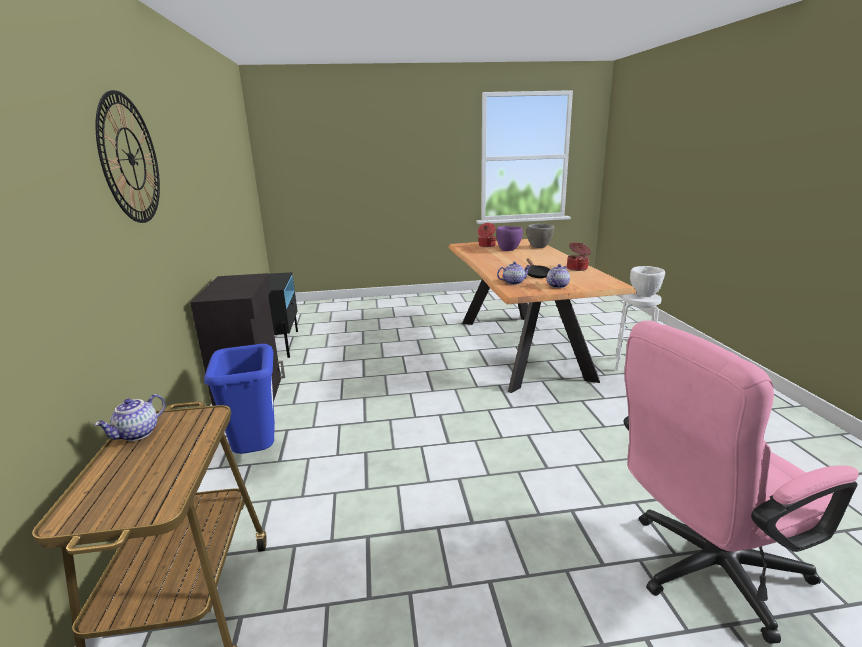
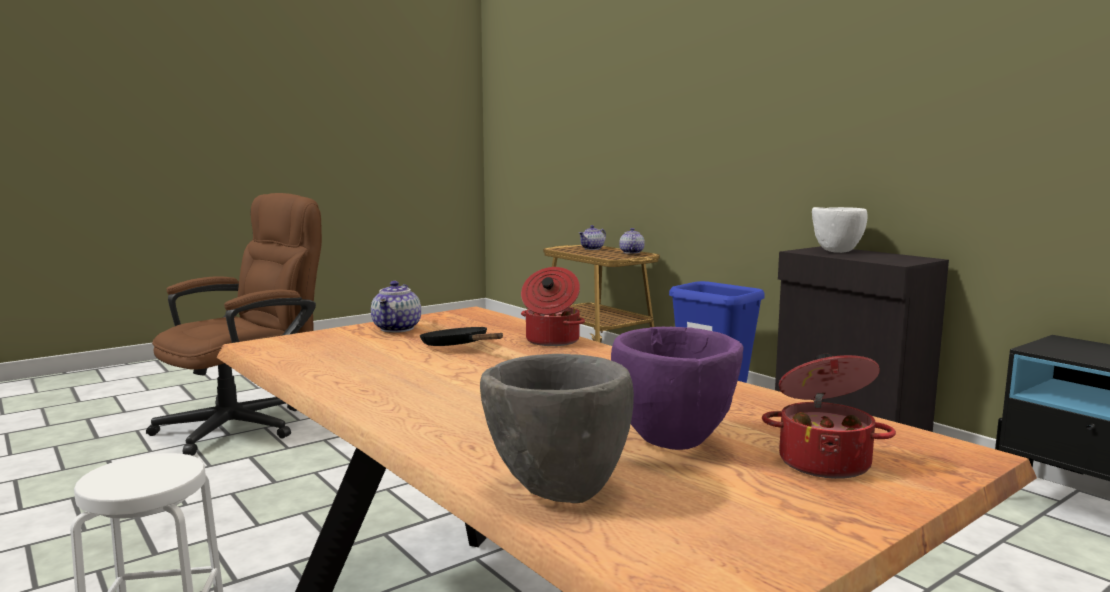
camera: 150 degrees right, 10 degrees down
(130, 159) = (786, 77): wall clock -> none
(513, 282) = (494, 326): teapot -> teapot (592, 249)
(577, 268) = (350, 377): cooking pot -> cooking pot (551, 341)
(644, 295) = (129, 477): white bowl -> white bowl (836, 251)
(703, 571) = (246, 424): pink office chair -> brown office chair

